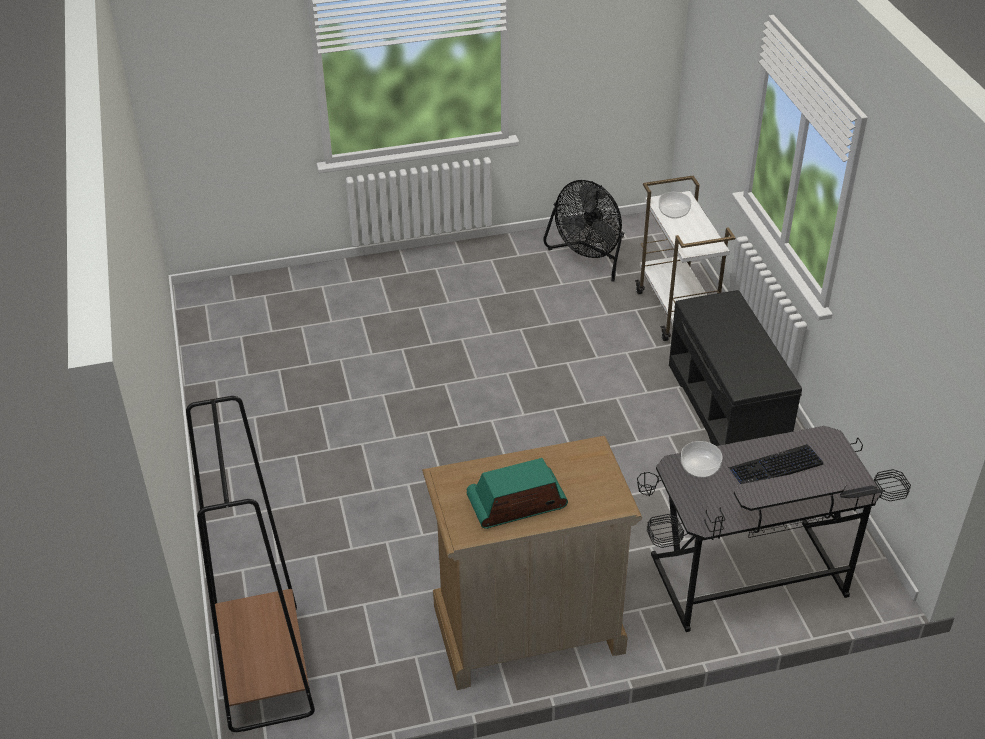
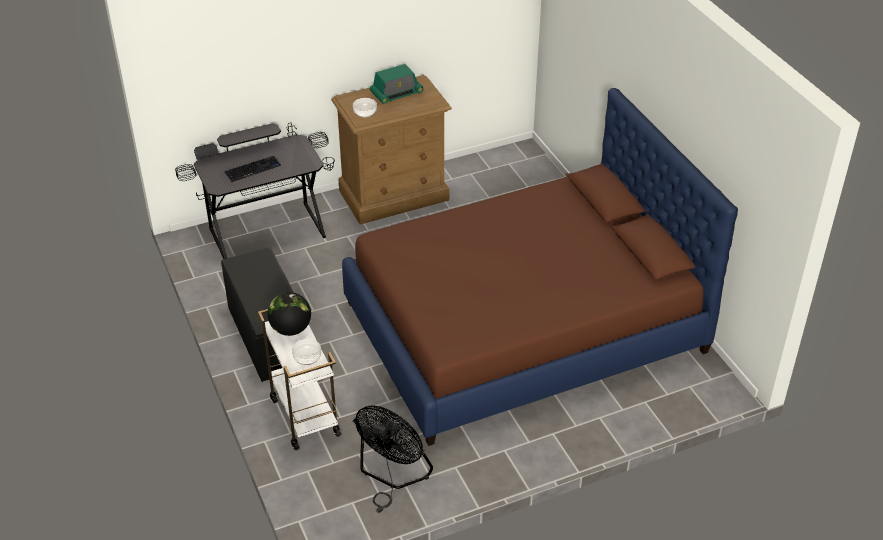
camera: 170 degrees right, 0 degrees up
(265, 670) = (528, 166): clothes rack -> none
(392, 383) = (524, 327): none -> brown bed
(694, 240) = (291, 329): none -> globe
(700, 467) = (297, 165): bowl -> bowl (364, 113)

